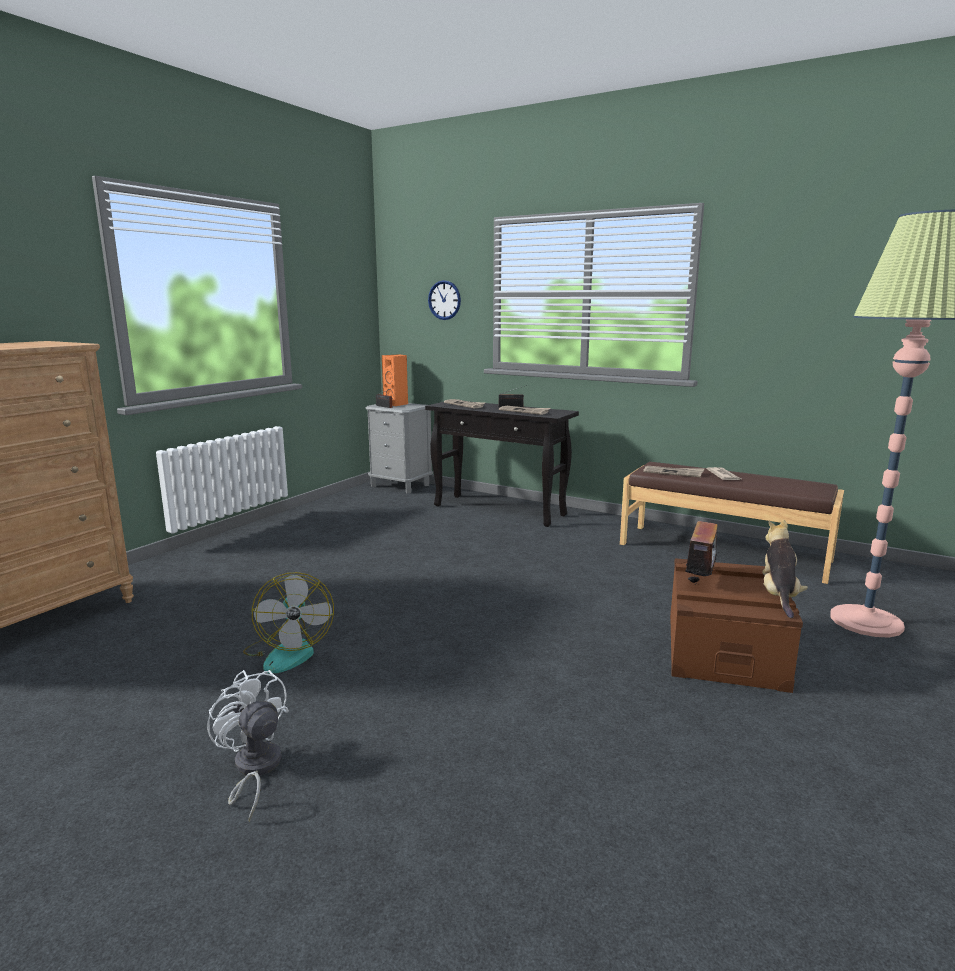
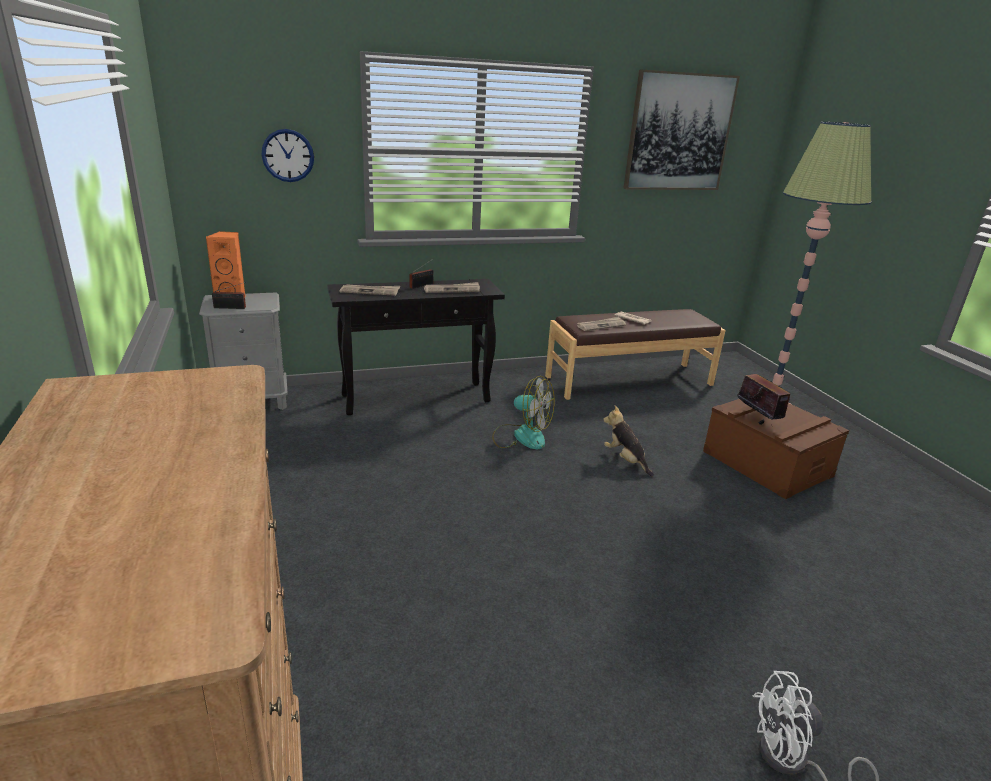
camera: 50 degrees left, 10 degrees up
(288, 652) = (584, 651): fan -> fan (521, 436)
(779, 596) = (807, 415): plush toy -> plush toy (625, 460)
(823, 264) = (679, 132): none -> picture

